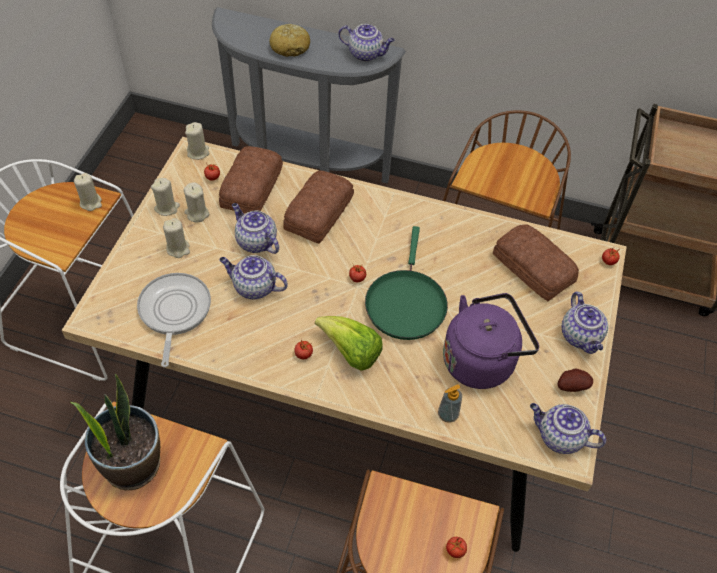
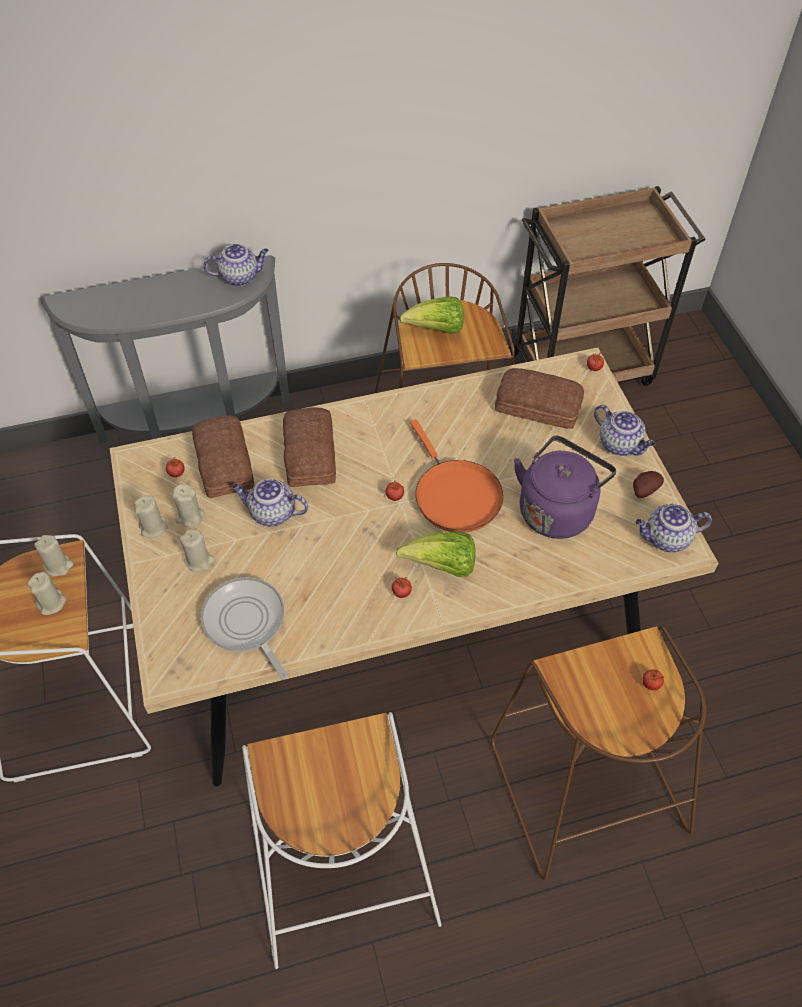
camera: 30 degrees left, 0 degrees up
(132, 463) = (315, 788): potted plant -> none
(198, 152) = (140, 456): beige candle -> beige candle (52, 603)
(253, 287) = (305, 557): teapot -> none
(290, 47) = (157, 304): bread -> none
(405, 303) = (454, 495): green frying pan -> orange frying pan
(447, 414) = (565, 572): soap dispenser -> none
(500, 168) = (436, 330): none -> lettuce

